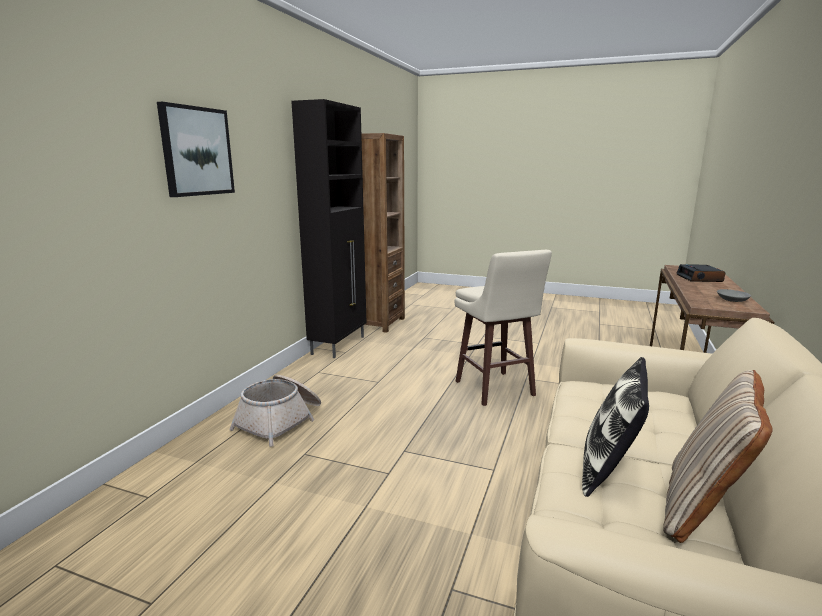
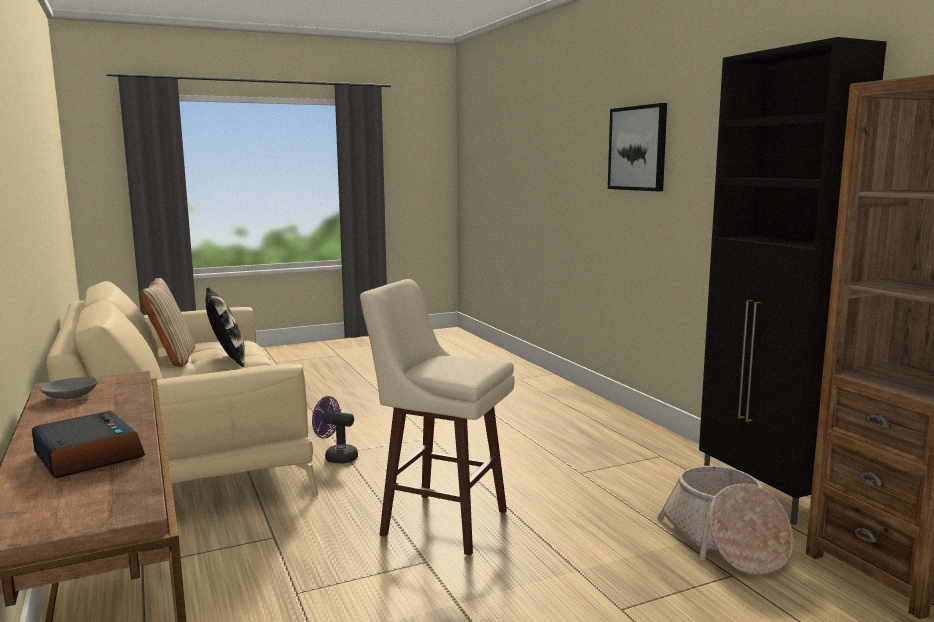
camera: 135 degrees right, 5 degrees down
(281, 421) = (560, 418): basket -> basket (725, 542)
(505, 466) = (336, 457): none -> purple fan

